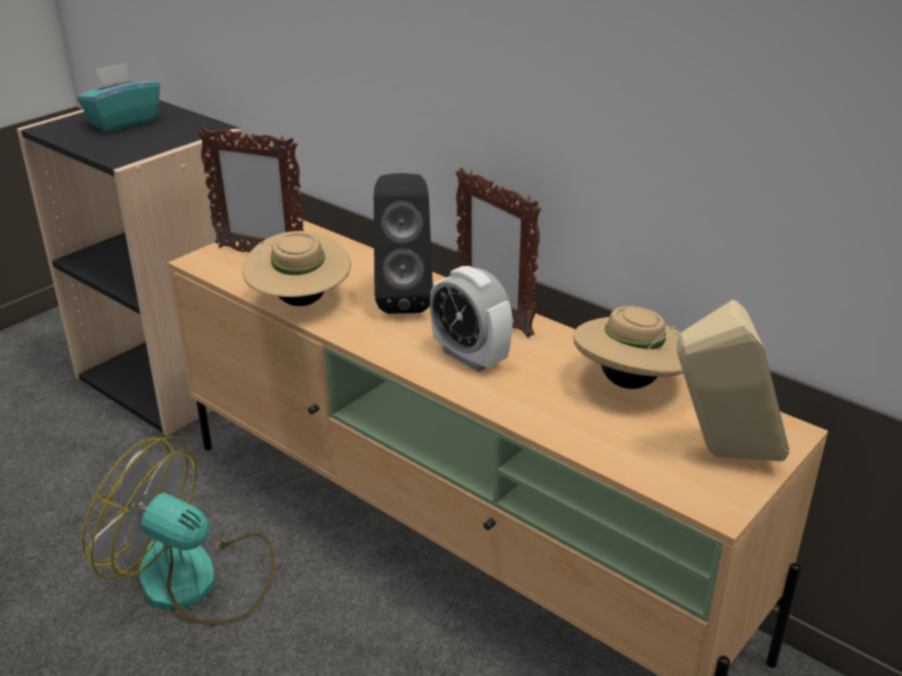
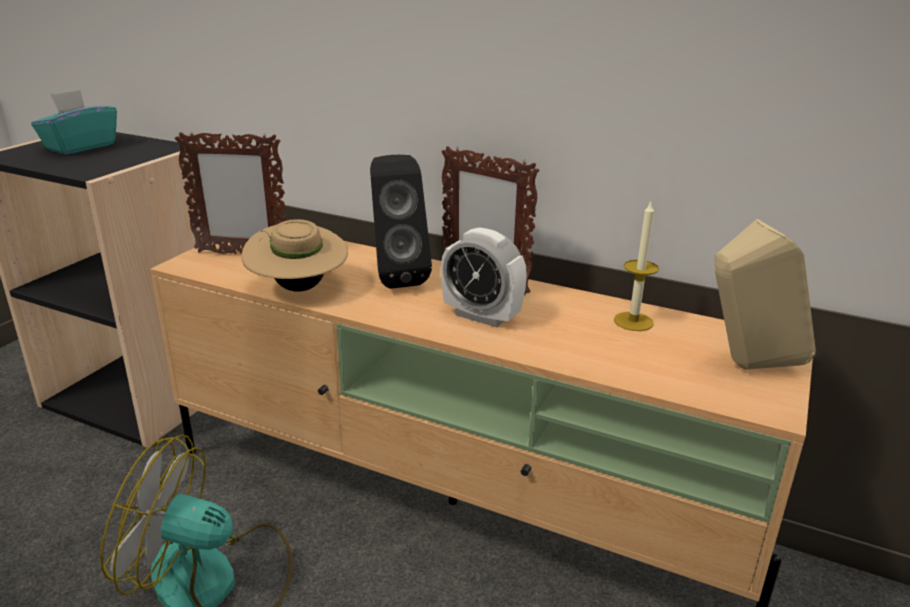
camera: 15 degrees left, 5 degrees down
(630, 383) = (633, 321): beige hat -> candle

